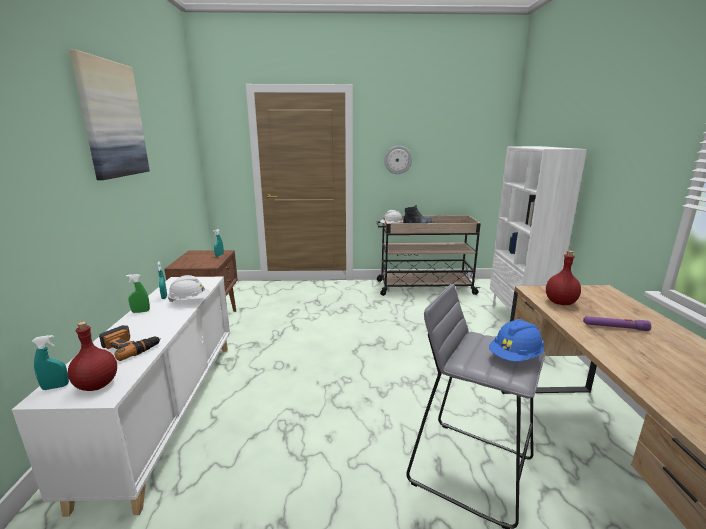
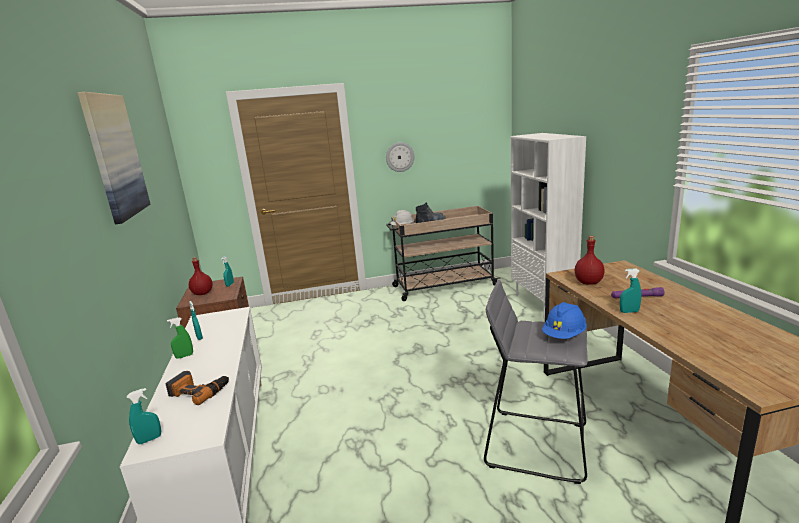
camera: 10 degrees left, 0 degrees up
(98, 384) = (192, 429): red bottle -> red bottle (203, 293)
(190, 301) = (231, 337): white hard hat -> none
(601, 343) = (629, 312): none -> turquoise spray bottle

